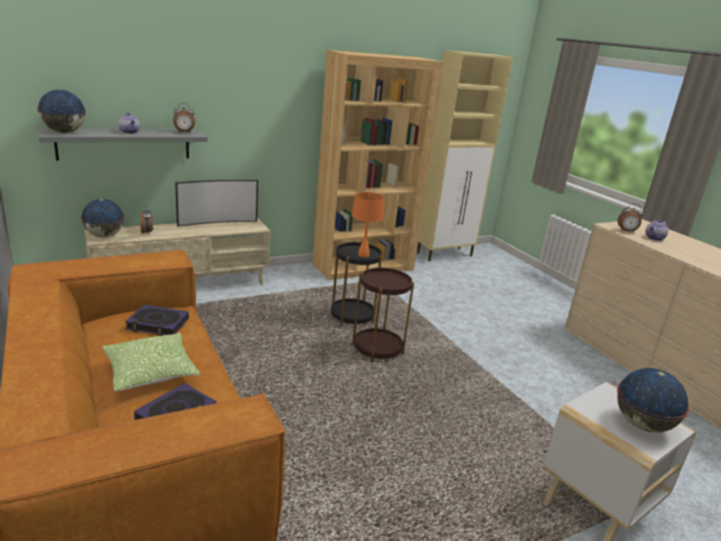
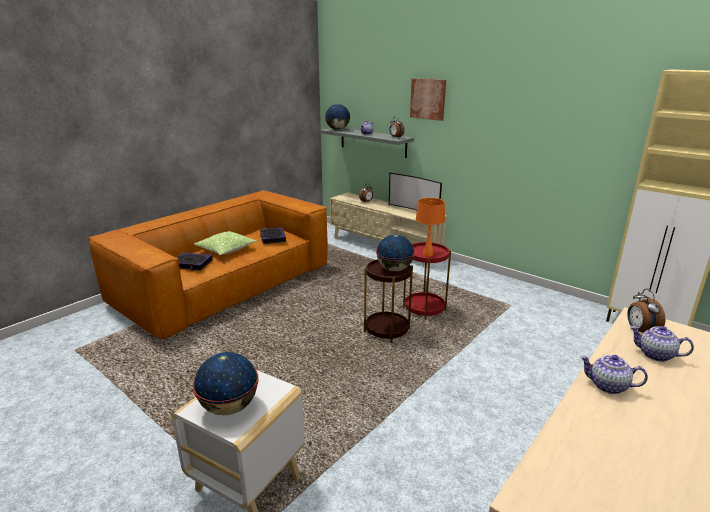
camera: 70 degrees right, 0 degrees up
(104, 236) = (346, 197): globe -> globe (394, 269)
(217, 77) = (428, 99): none -> picture
(352, 317) = (424, 309): black side table -> red side table
(363, 267) = (524, 293): brown bookcase -> none
(691, 258) = (607, 386): none -> teapot

